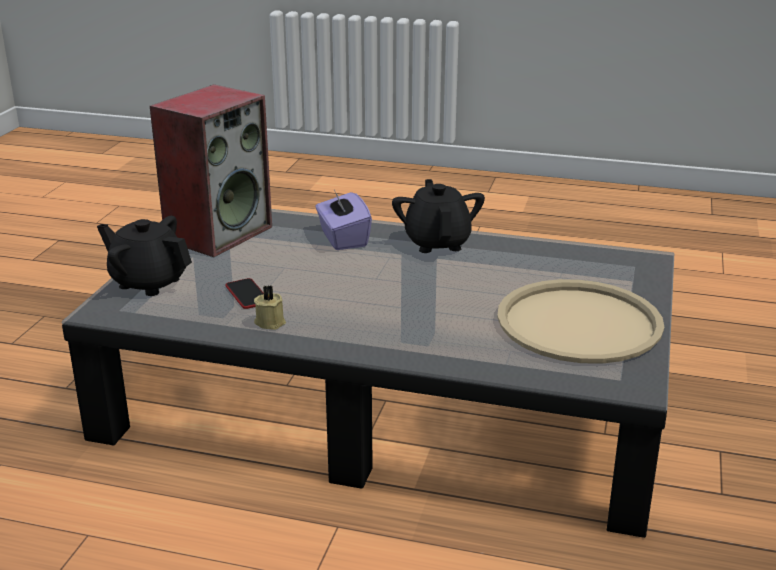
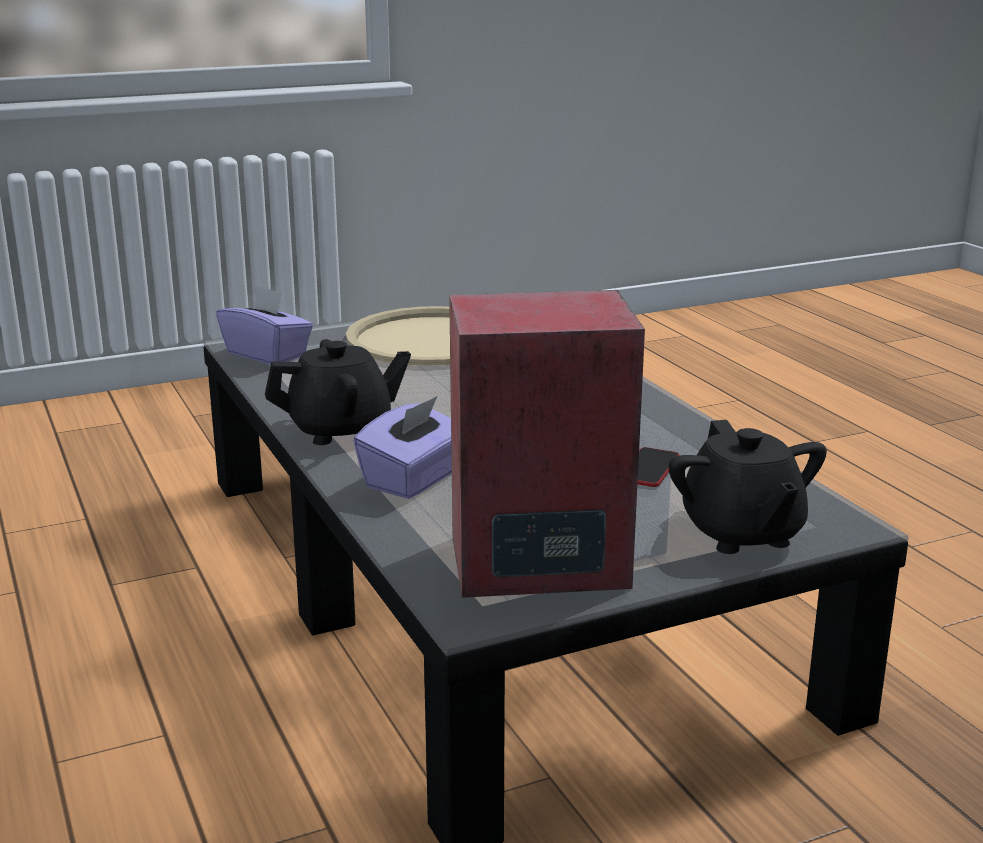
camera: 130 degrees left, 5 degrees down
(270, 322) = (673, 436): beige candle -> none
(437, 242) = (341, 430): black teapot -> black teapot turned 150 degrees counterclockwise
(612, 261) = (267, 354): none -> purple tissue box

